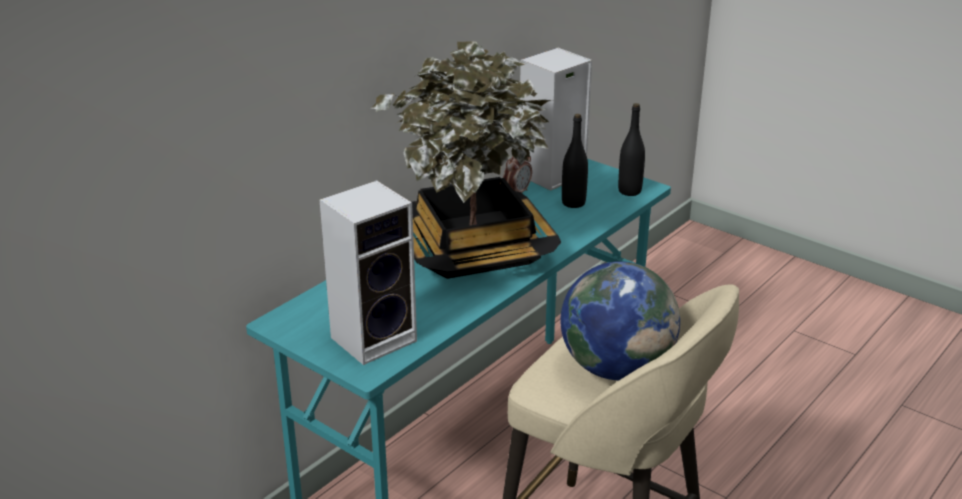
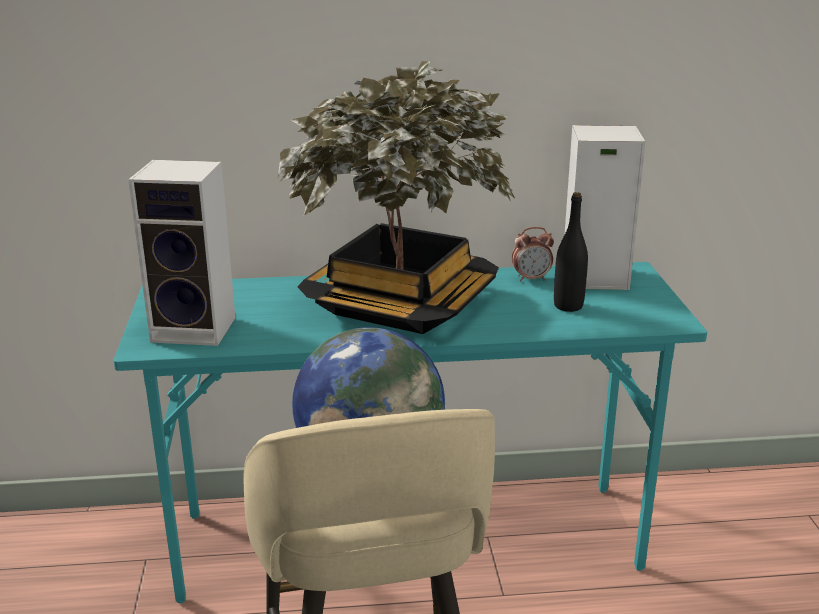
camera: 45 degrees right, 5 degrees down
(629, 191) = (649, 318): black bottle -> none

